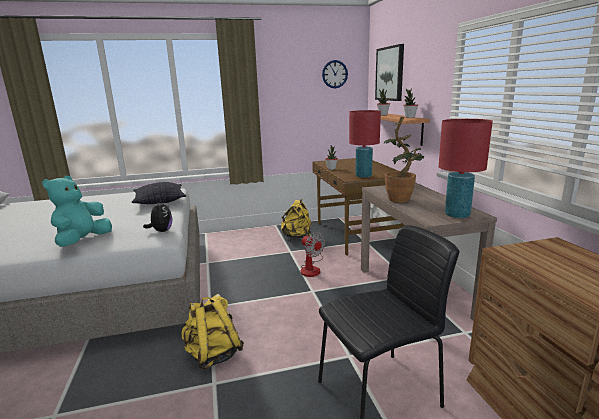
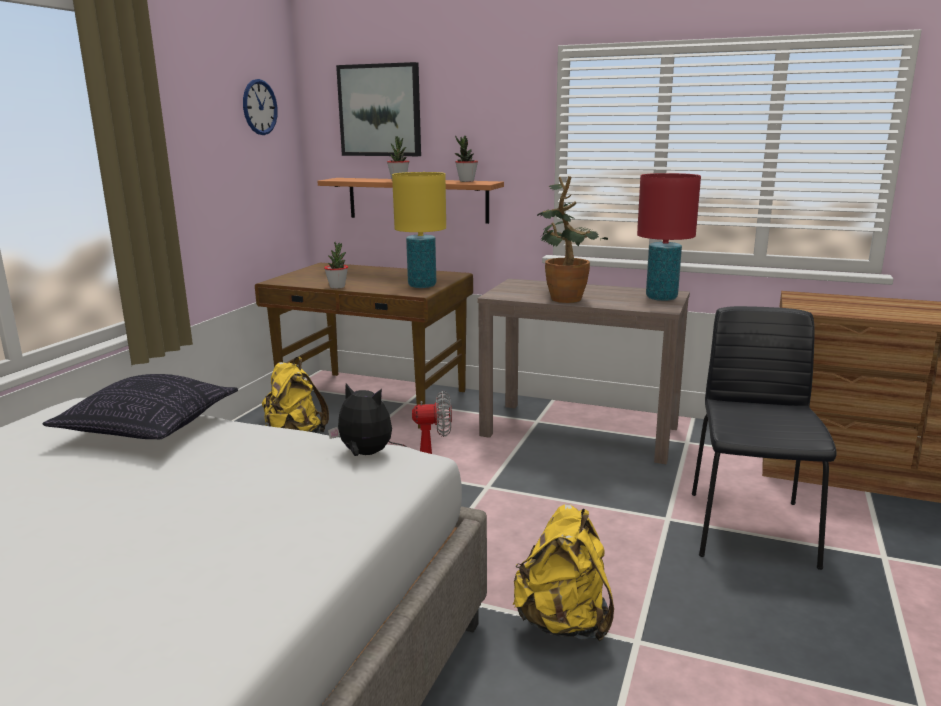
camera: 55 degrees left, 0 degrees up
(83, 241) = (285, 537): turquoise plush toy -> none
(363, 176) = (422, 285): red table lamp -> yellow table lamp

